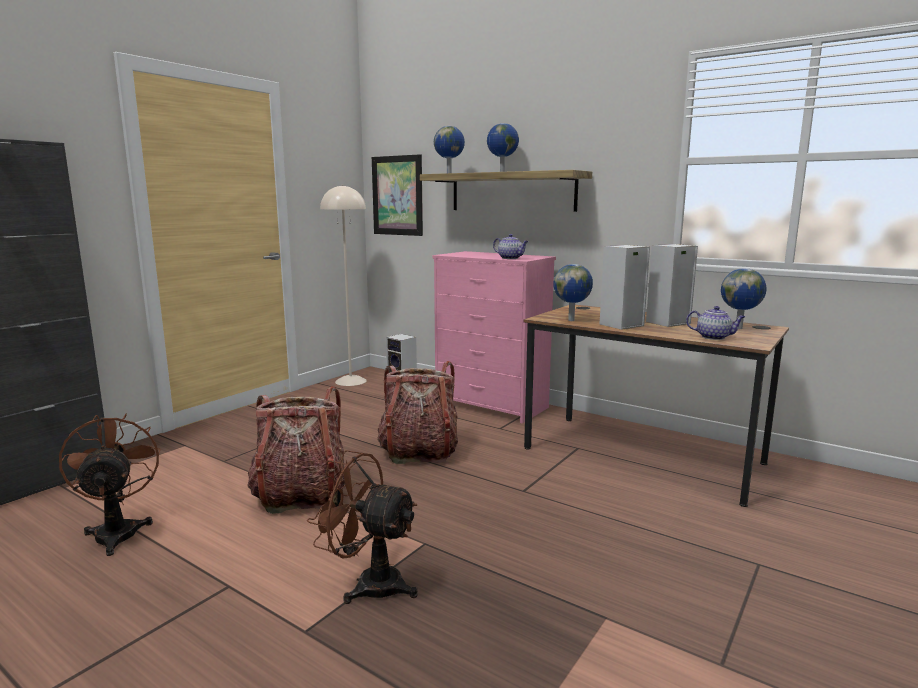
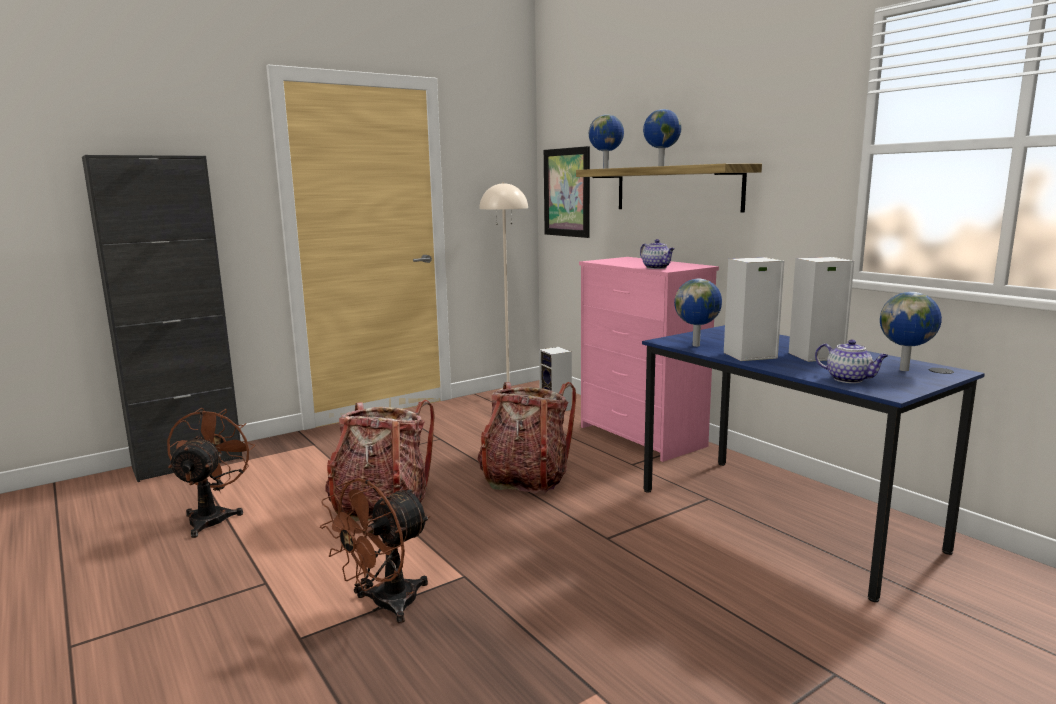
camera: 20 degrees right, 0 degrees up
(369, 583) = (384, 605): brown fan -> brown fan turned 90 degrees counterclockwise
(642, 455) = (783, 518): brown desk -> blue desk

